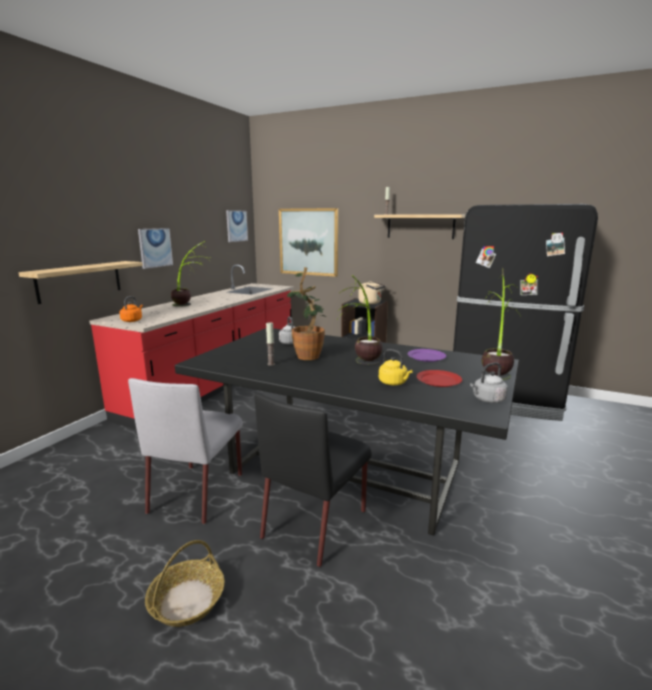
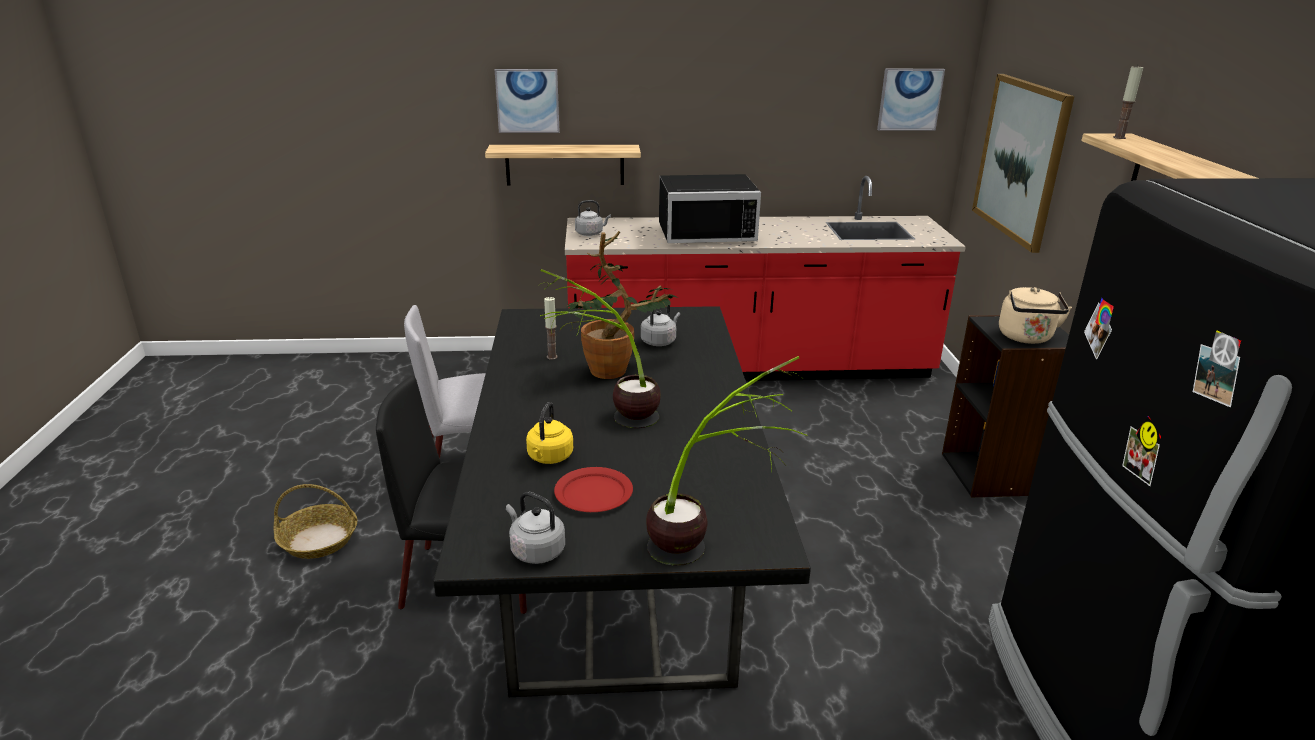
camera: 60 degrees right, 10 degrees up
(132, 320) = (590, 233): orange kettle -> grey kettle
(155, 247) = (698, 129): picture -> picture (527, 101)
(190, 305) = (706, 232): potted plant -> black microwave
(426, 357) = (710, 463): purple plate -> none

